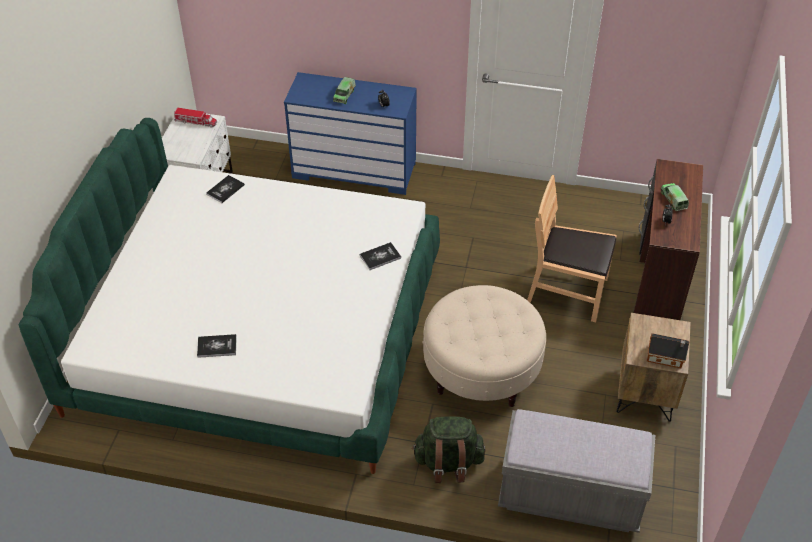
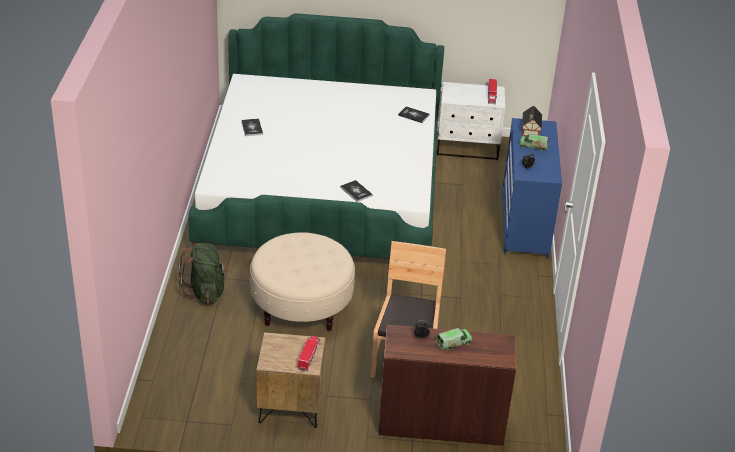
camera: 80 degrees right, 10 degrees down
(570, 496) = (177, 358): grey bench -> none
(662, 327) = (309, 356): none -> toy truck
(666, 357) = (274, 357): toy house -> toy house (530, 130)

